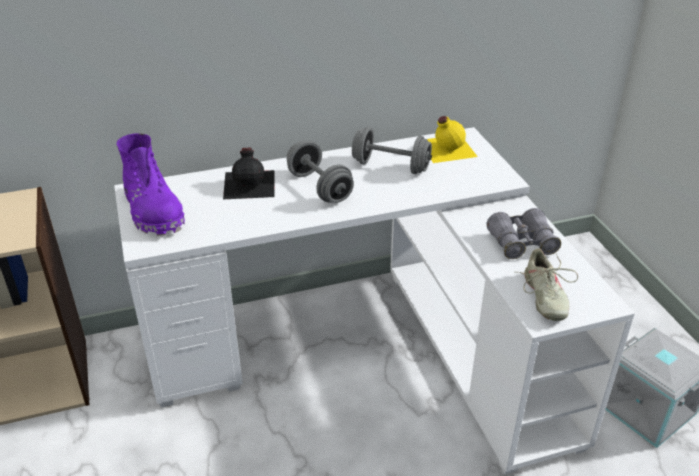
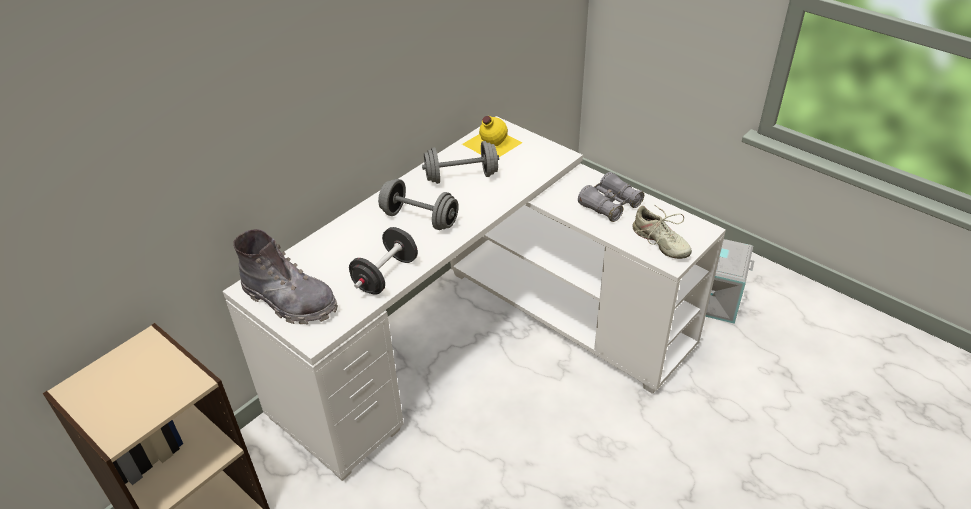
camera: 30 degrees left, 5 degrees up
(153, 211) = (290, 301): purple boot -> grey boot
(246, 221) = (386, 275): none -> black dumbbell
(250, 183) = (354, 239): black bottle -> none

